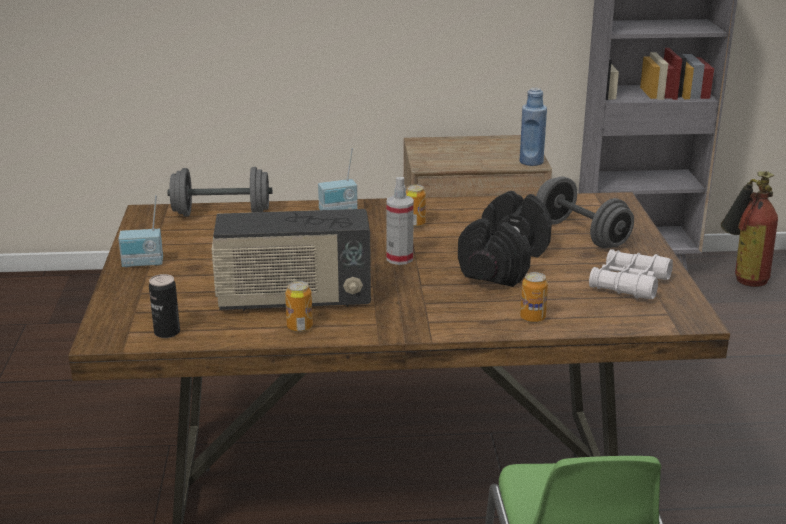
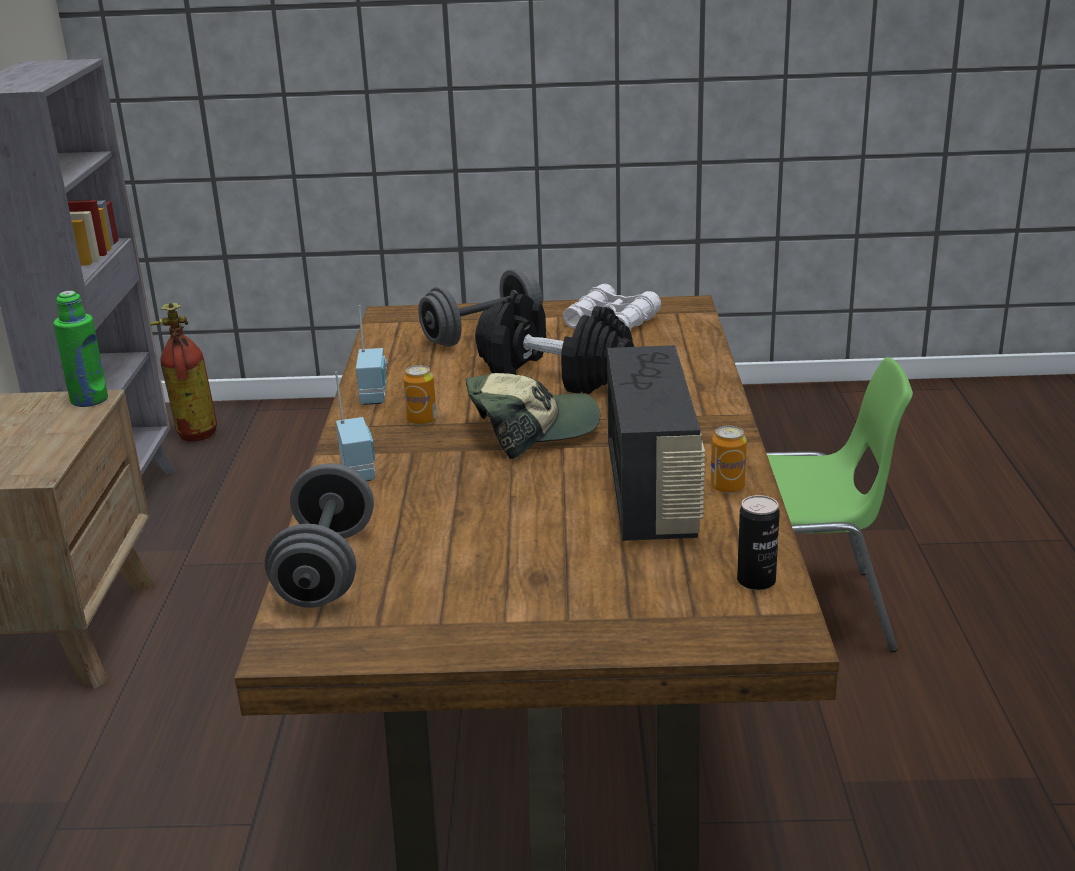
camera: 85 degrees left, 0 degrees up
(143, 264) = (521, 627): radio -> radio (375, 395)
(399, 258) = (532, 429): spray bottle -> cap
(531, 162) = (89, 400): blue bottle -> green bottle
(532, 318) = (690, 366): can -> none

